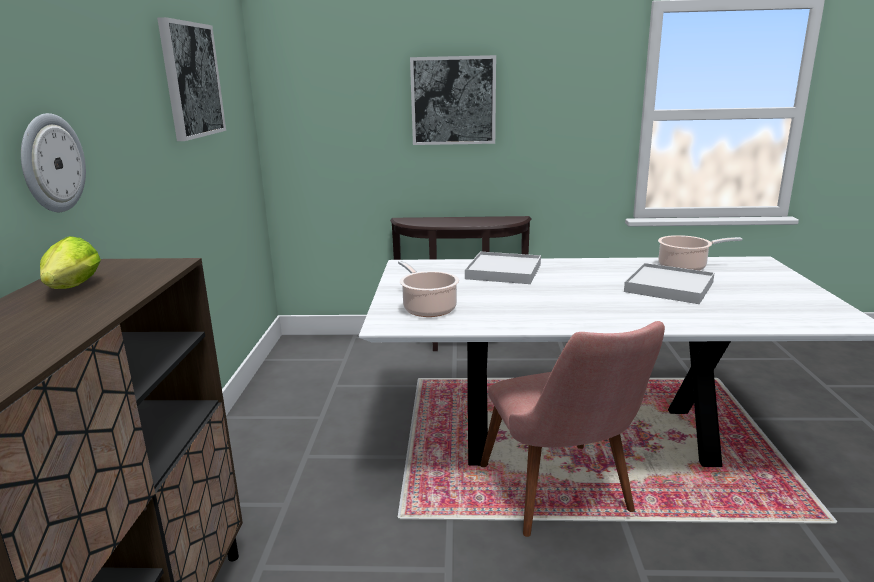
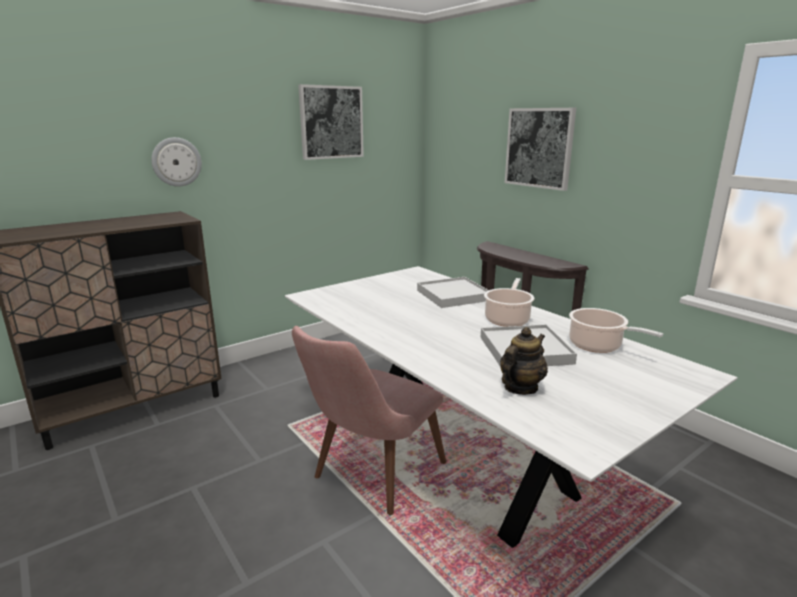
camera: 50 degrees right, 0 degrees up
(71, 289) = (135, 220): lettuce -> none
(428, 308) = (348, 296): cooking pot -> cooking pot (507, 319)
(741, 309) = (520, 388): none -> teapot

